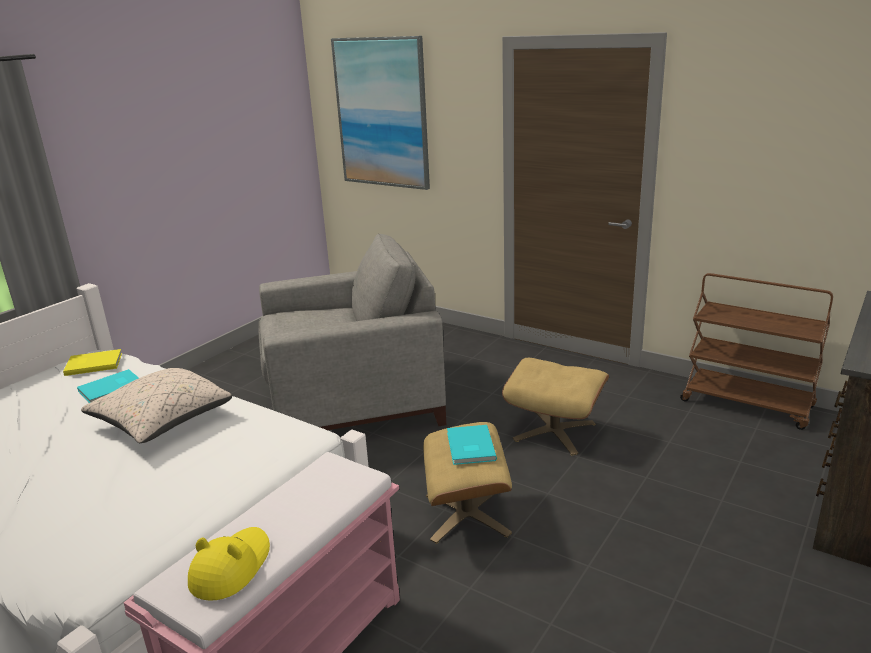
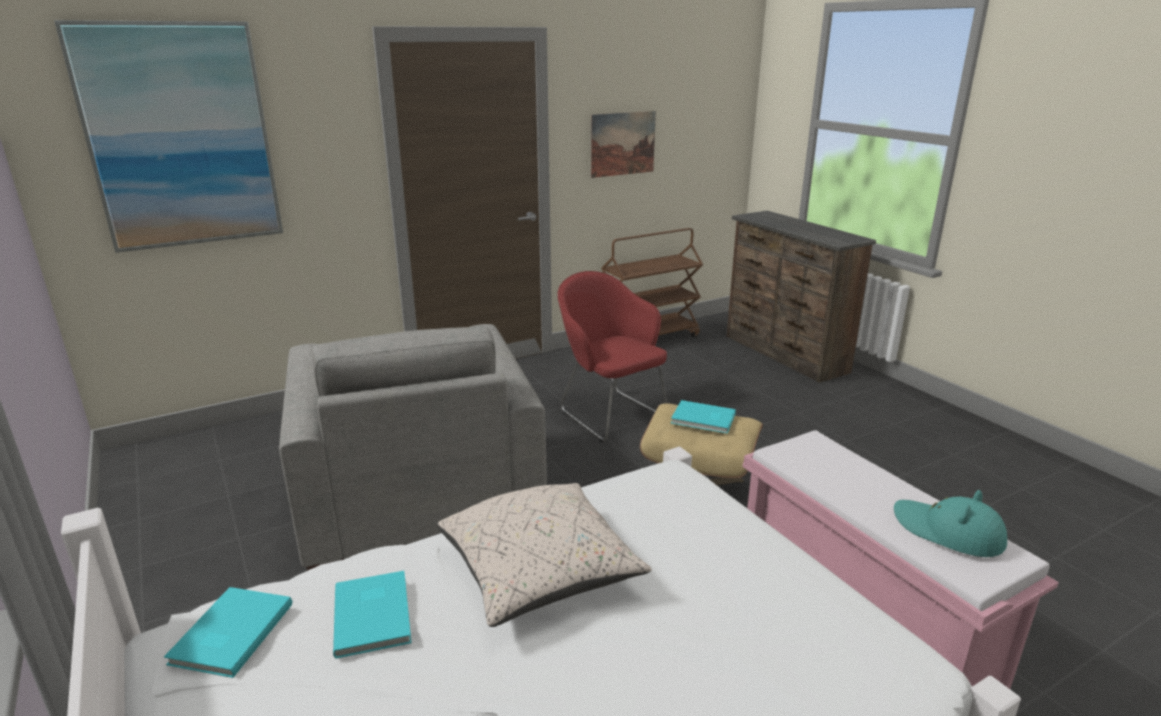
camera: 65 degrees left, 0 degrees up
(93, 364) = (229, 634): yellow book -> turquoise book
(231, 567) = (948, 531): yellow hat -> turquoise hat
(351, 400) = (417, 503): grey armchair -> grey armchair turned 150 degrees clockwise
(555, 431) = (609, 413): beige ottoman -> red armchair
(755, 167) = (622, 144): none -> picture

